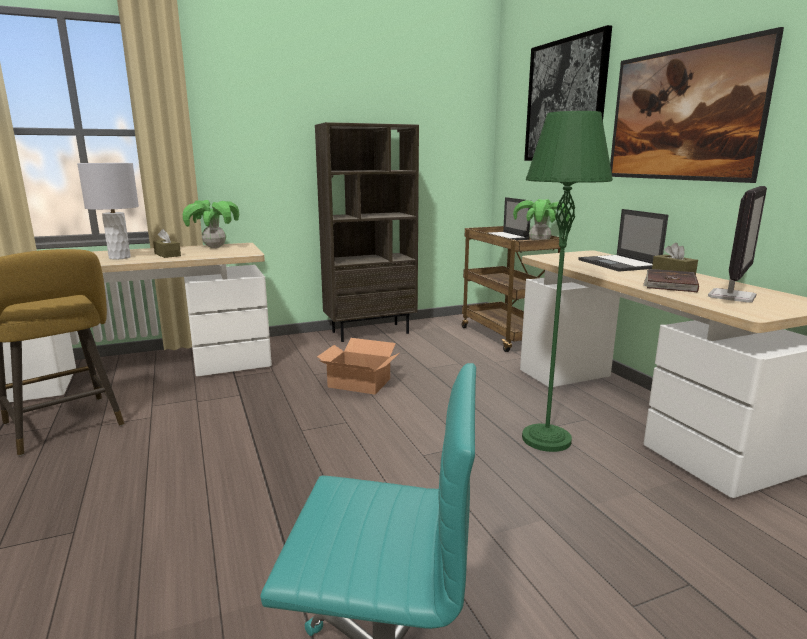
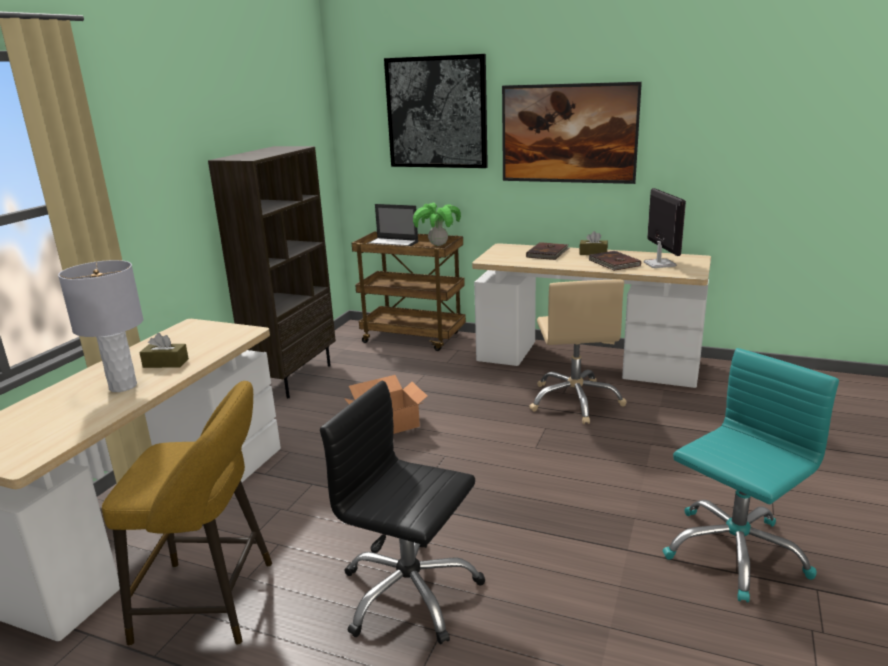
camera: 45 degrees left, 5 degrees up
(122, 493) = (409, 593): none -> black office chair
(214, 247) = (175, 337): potted plant -> none
(546, 439) = (575, 401): green floor lamp -> beige office chair
(619, 264) = (548, 253): laptop -> brown book

